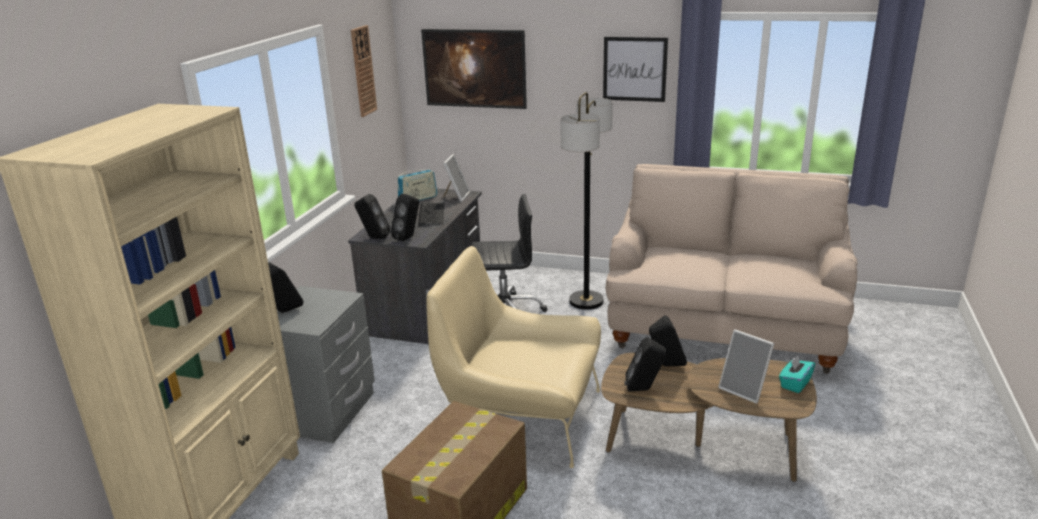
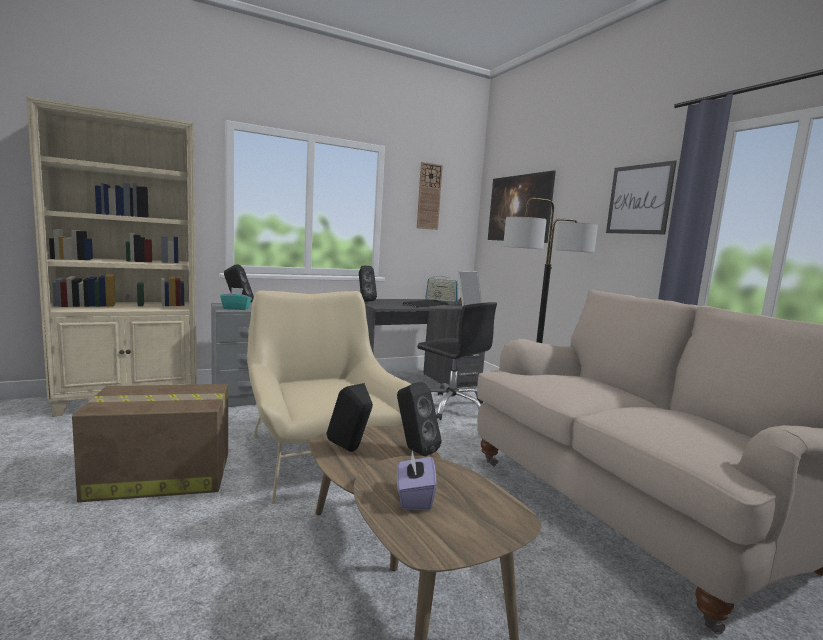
camera: 45 degrees right, 15 degrees down
(408, 237) = (381, 305): black speaker -> none
(744, 389) = (414, 497): picture frame -> purple tissue box
(795, 384) = (486, 532): turquoise tissue box -> turquoise tissue box (236, 308)

